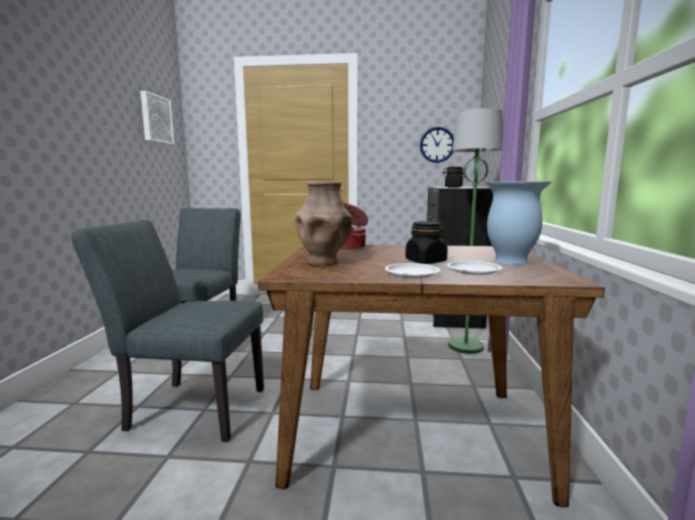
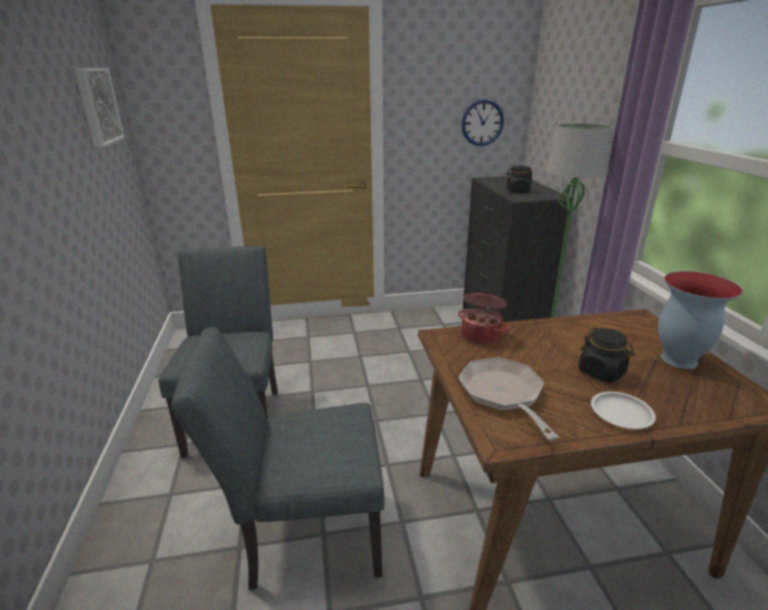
camera: 15 degrees left, 15 degrees up
(324, 263) = (503, 395): brown vase -> frying pan
(474, 271) = (669, 393): white plate -> none

